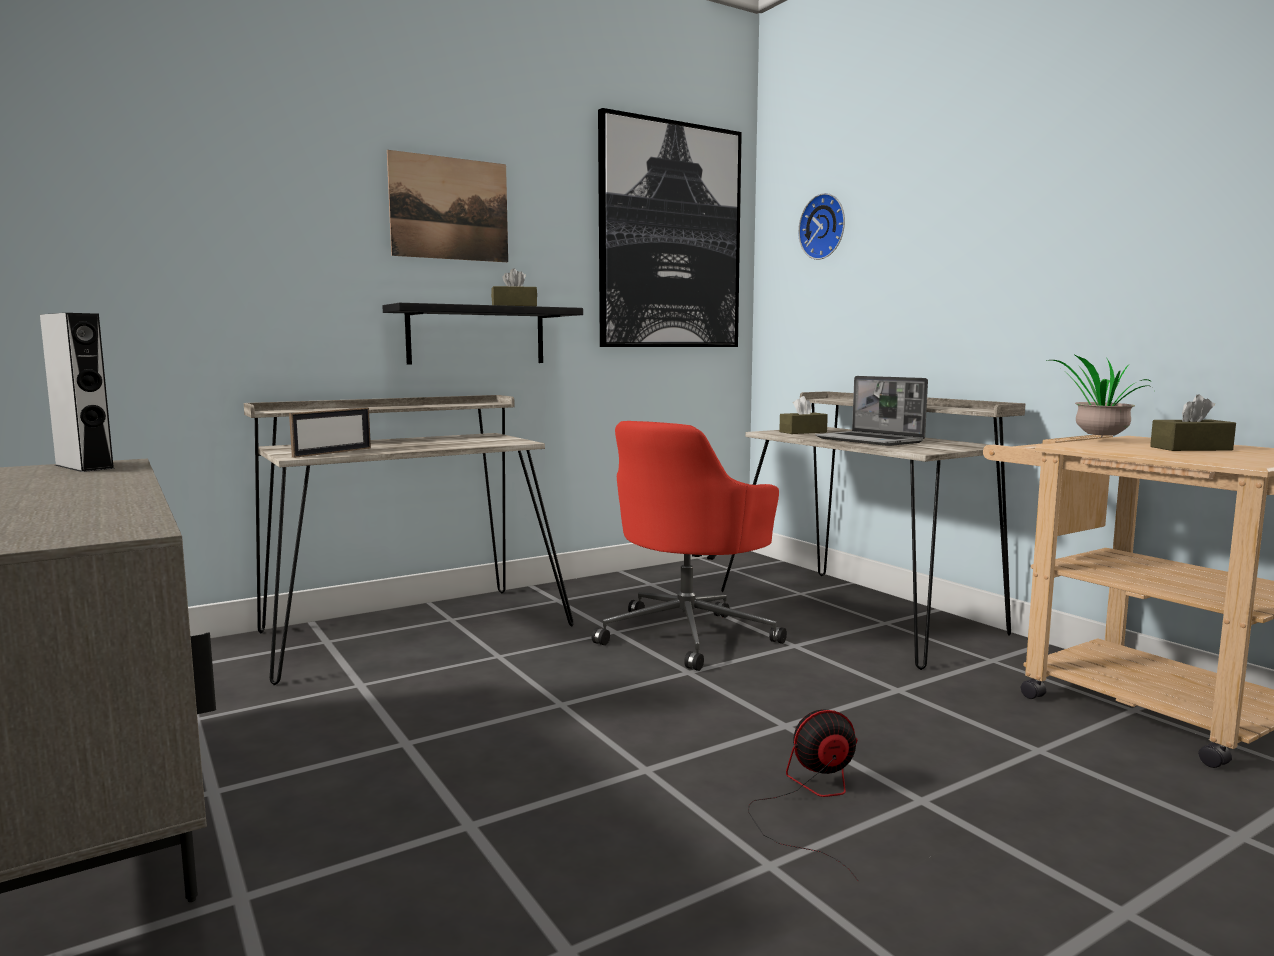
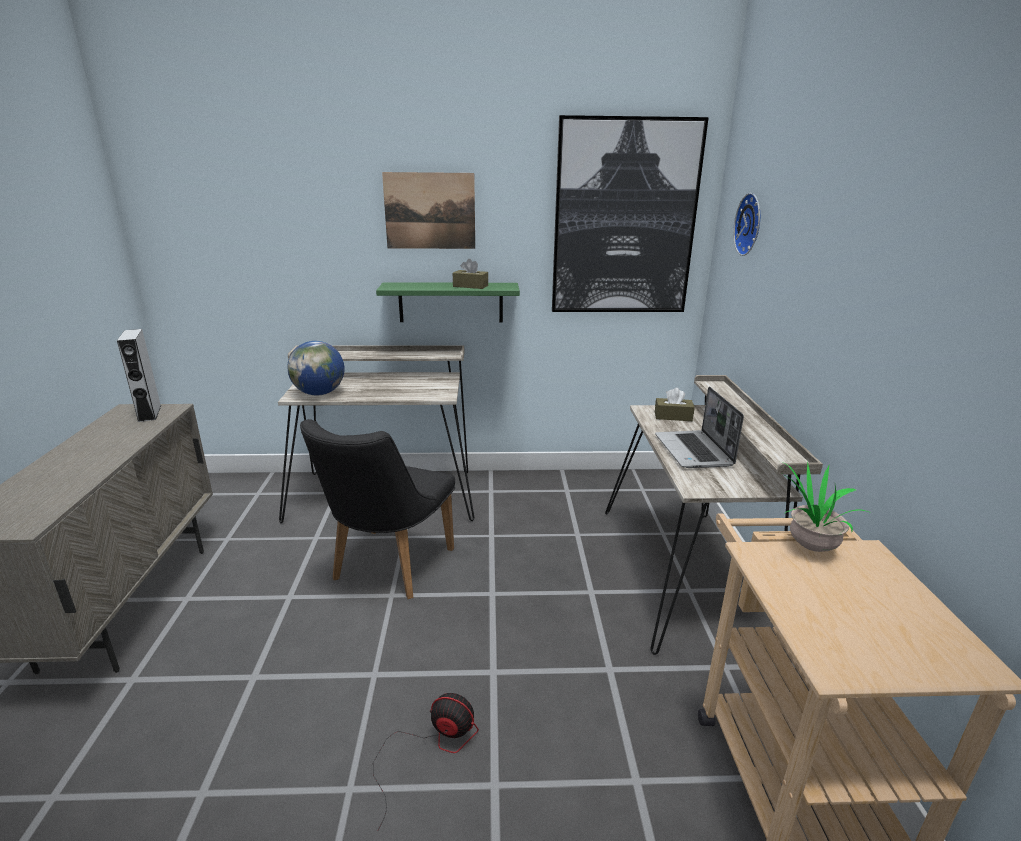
camera: 30 degrees right, 15 degrees up
(333, 452) = (319, 393): picture frame -> globe
(476, 335) = (451, 302): black shelf -> green shelf
(518, 686) = (386, 569): none -> black chair
(689, 635) = (532, 555): red office chair -> none
(1191, 448) = (859, 603): brown tissue box -> none

